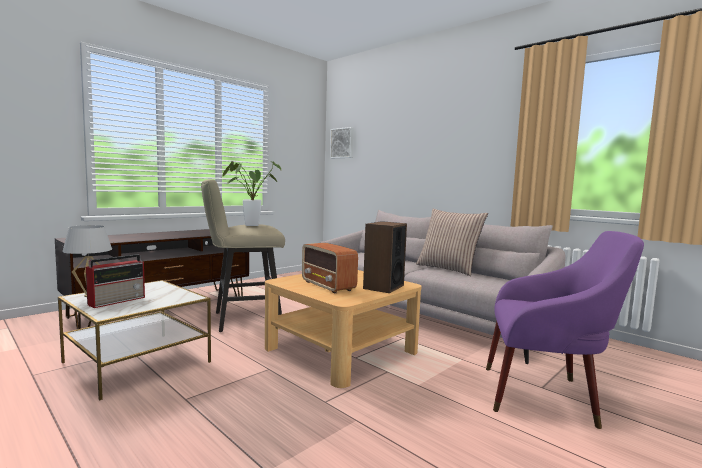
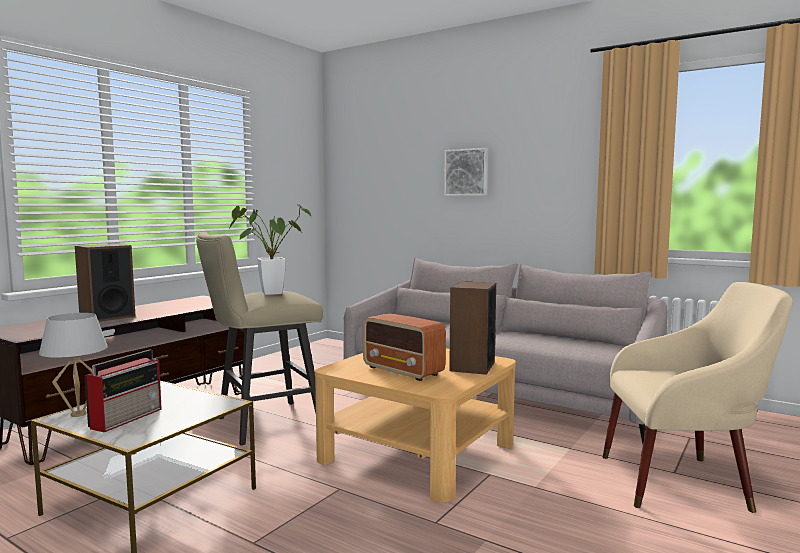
camera: 10 degrees left, 0 degrees up
(145, 236) = (107, 317): none -> speaker
(342, 143) = (351, 166): picture -> picture (467, 172)
(448, 269) = (526, 333): pillow -> none
(546, 396) = (683, 482): purple armchair -> beige armchair

